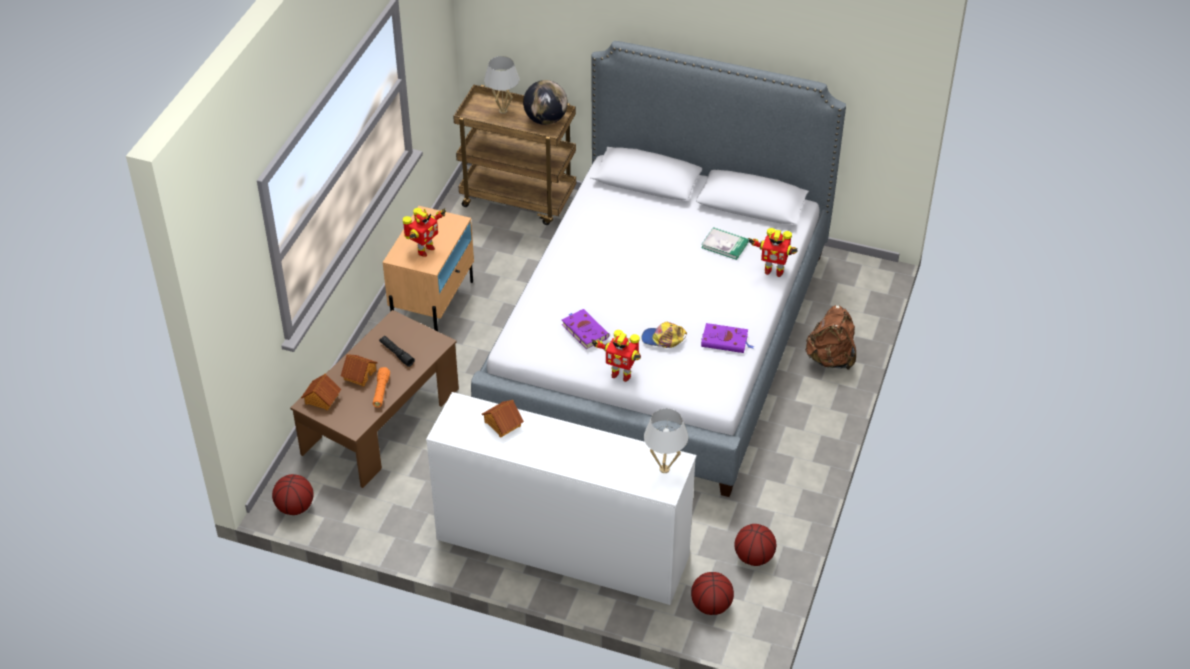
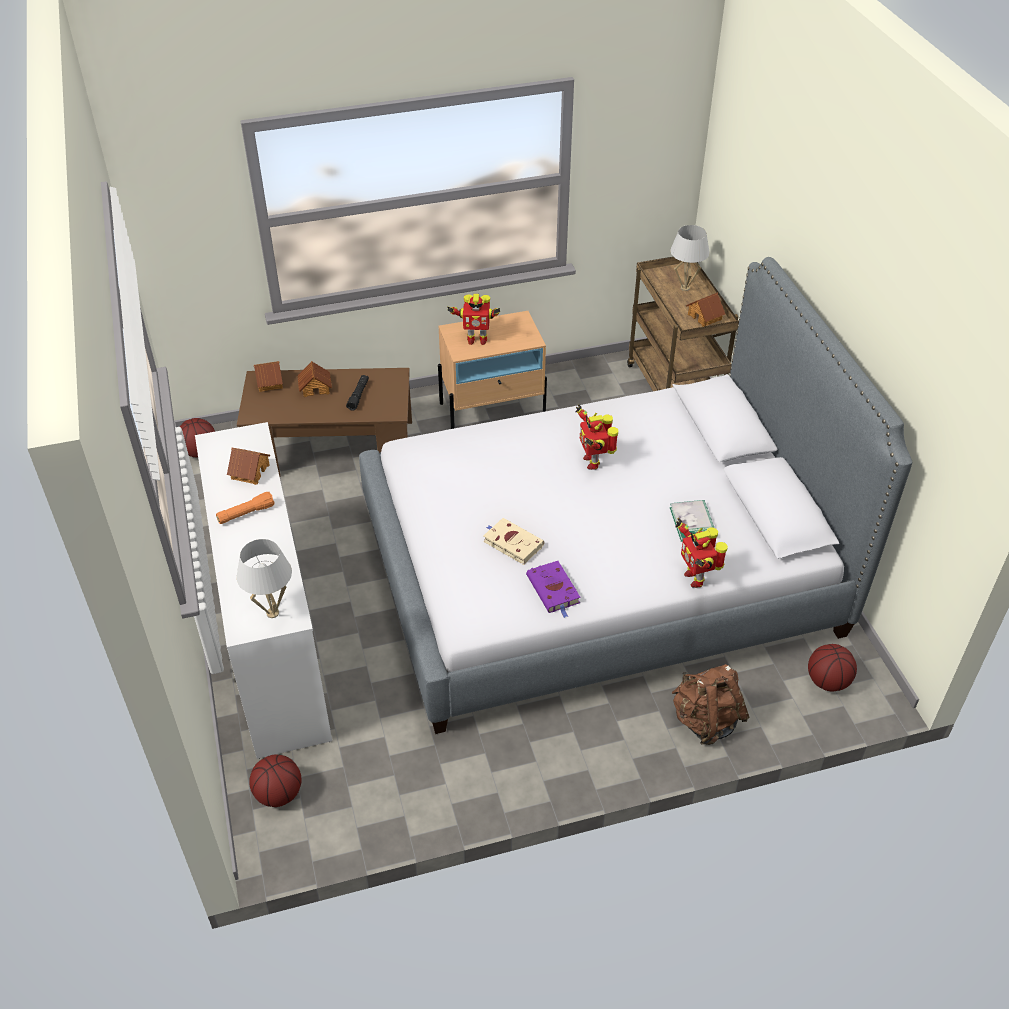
camera: 55 degrees right, 0 degrees up
(381, 391) = (306, 409): orange flashlight -> orange flashlight (246, 513)
(546, 120) = (705, 316): globe -> toy house
(584, 330) = (468, 482): purple book -> none
(620, 374) = (435, 536): toy robot -> toy robot (593, 461)
(663, 339) = (511, 543): cap -> beige book
(753, 557) = (369, 797): basketball -> basketball (828, 681)

